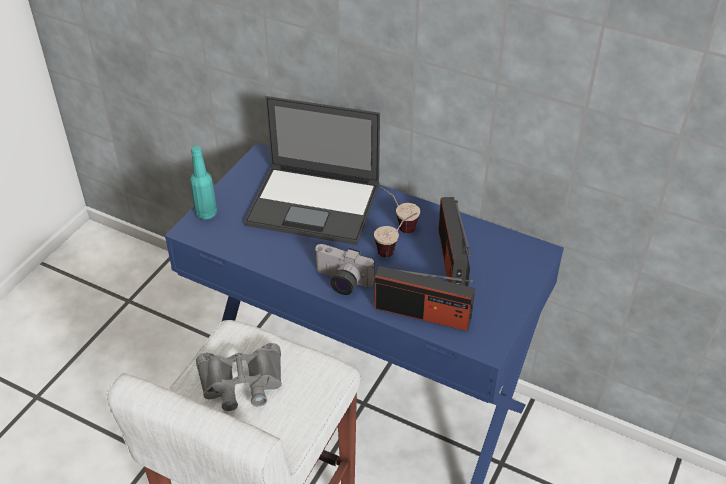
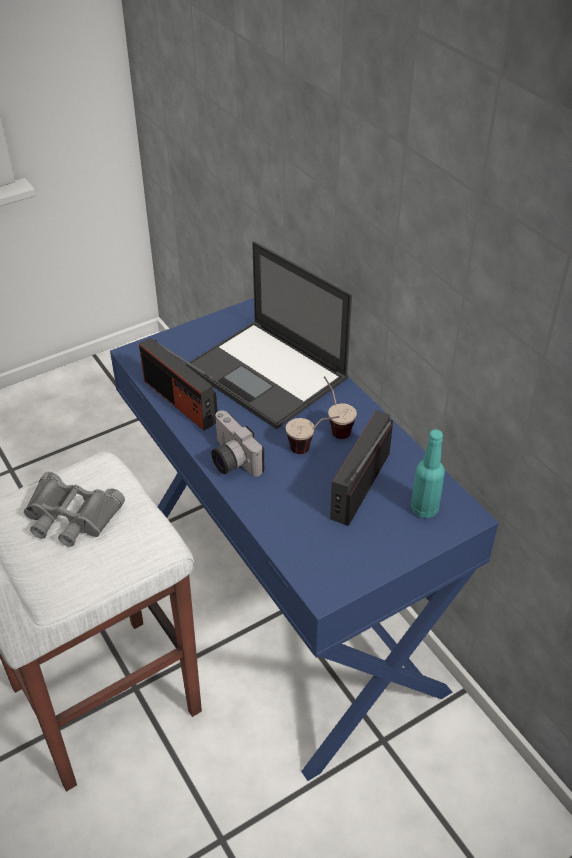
camera: 30 degrees right, 0 degrees up
(206, 213) = (162, 344): turquoise bottle -> turquoise bottle (424, 509)
(423, 313) = (285, 526): radio -> radio (180, 401)

